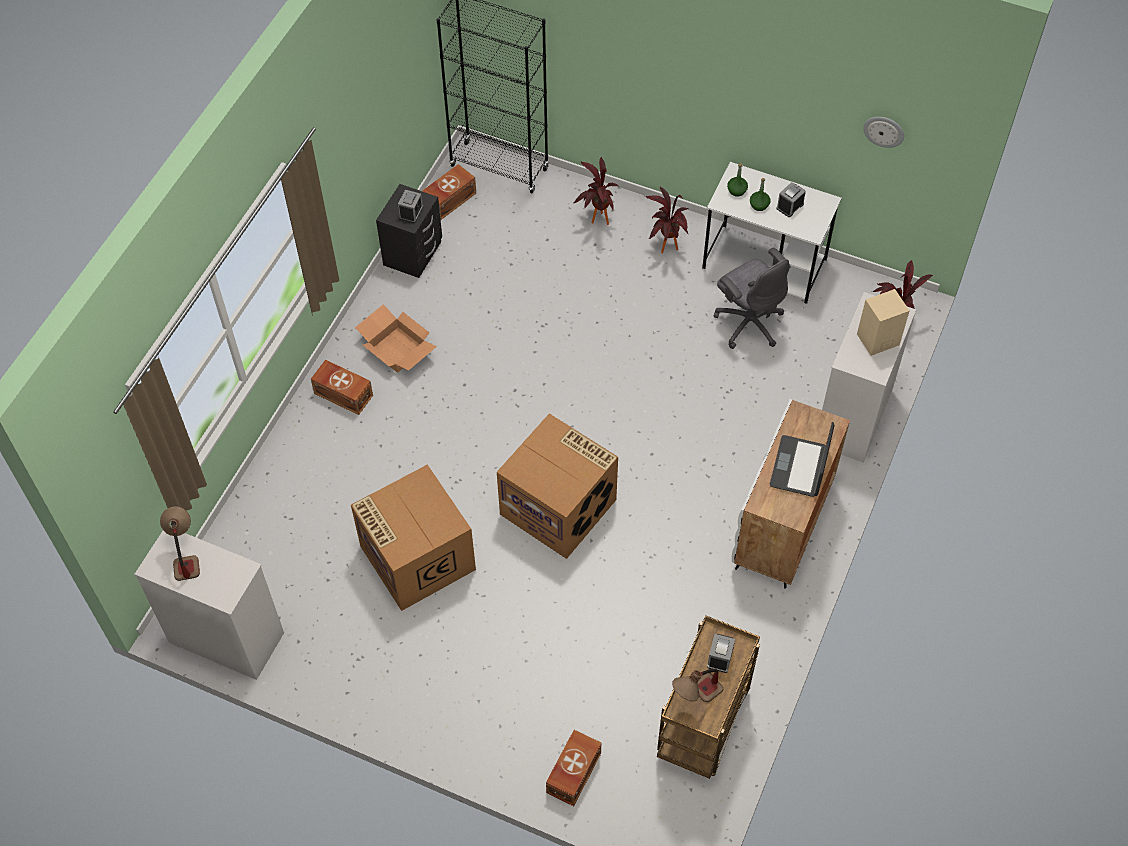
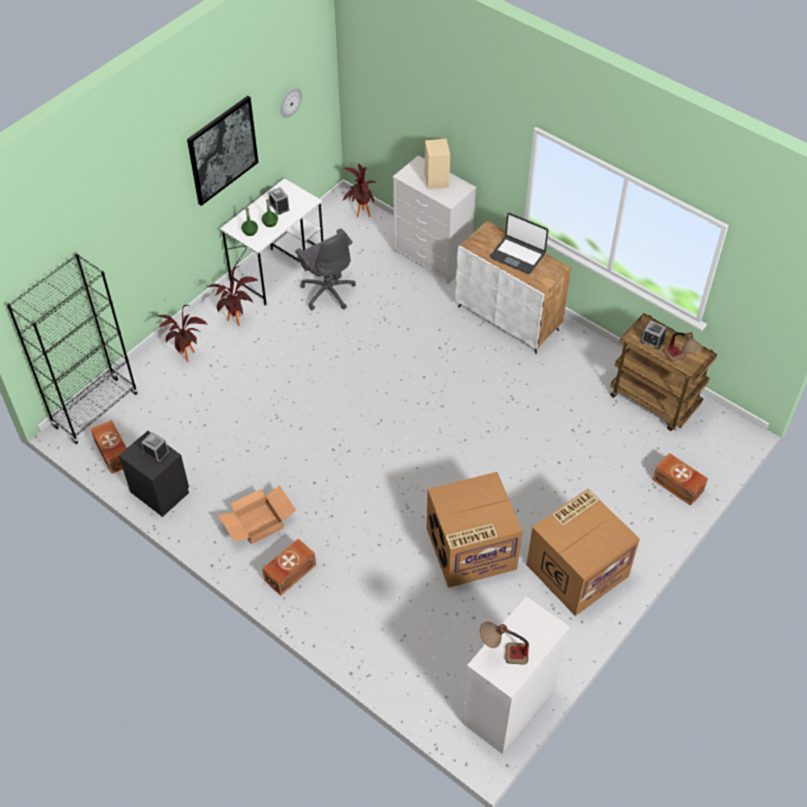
camera: 75 degrees left, 5 degrees down
(560, 507) = (452, 444): cardboard box -> cardboard box (577, 569)
(749, 322) = (328, 291): grey office chair -> grey office chair turned 75 degrees clockwise
(766, 92) = (222, 150): none -> picture

